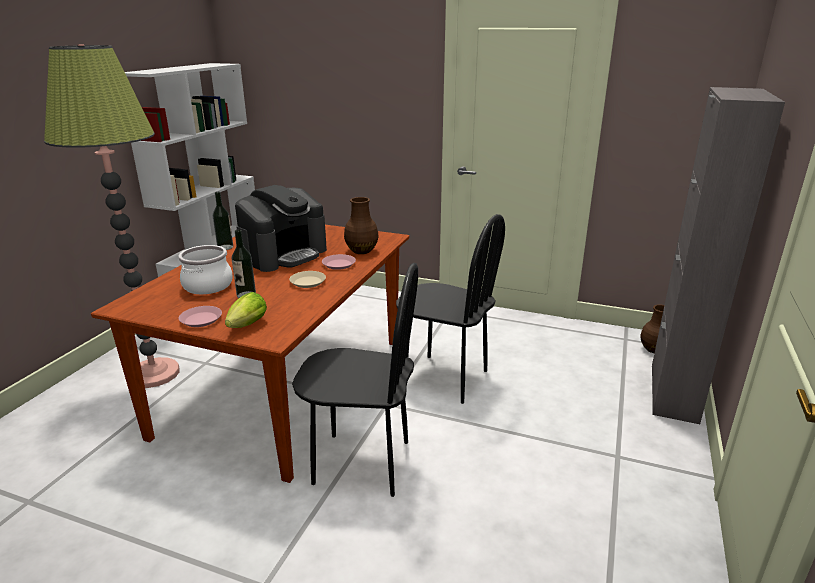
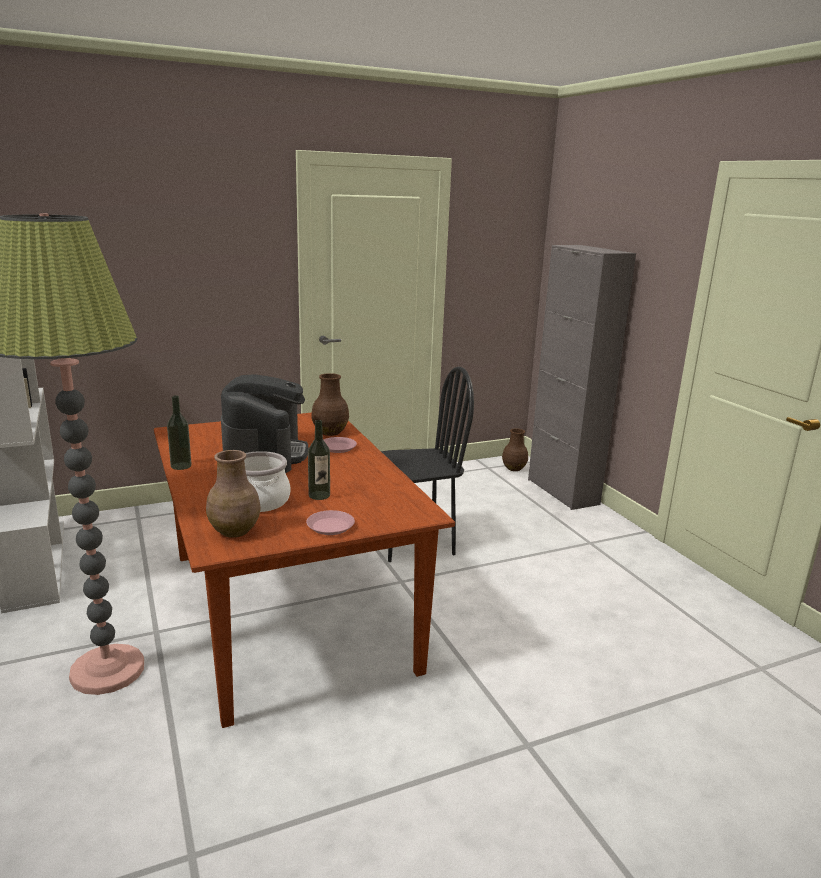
camera: 45 degrees left, 5 degrees down
(153, 300) = (235, 531): none -> brown vase
(246, 326) = (383, 516): lettuce -> none
(308, 282) = (347, 468): beige plate -> none
(361, 463) = (453, 630): black chair -> none

